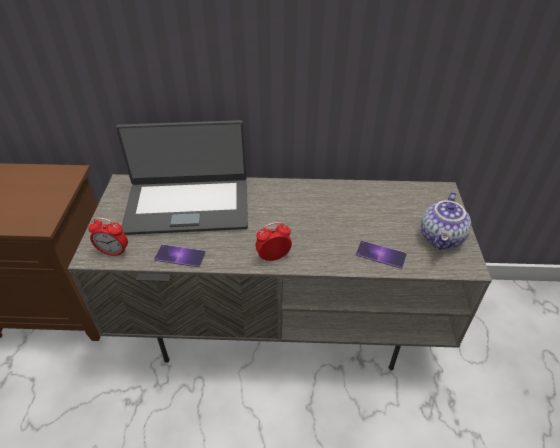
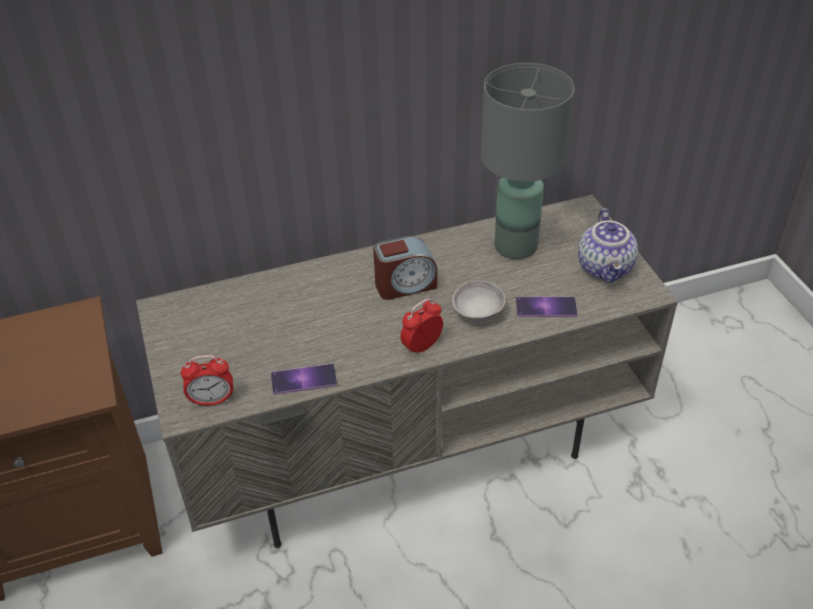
camera: 20 degrees left, 0 degrees up
(188, 205) = (272, 313): laptop -> none
(286, 210) = (405, 285): none -> alarm clock
(327, 244) = (478, 312): none -> grey bowl
(378, 204) = (514, 246): none -> grey table lamp

